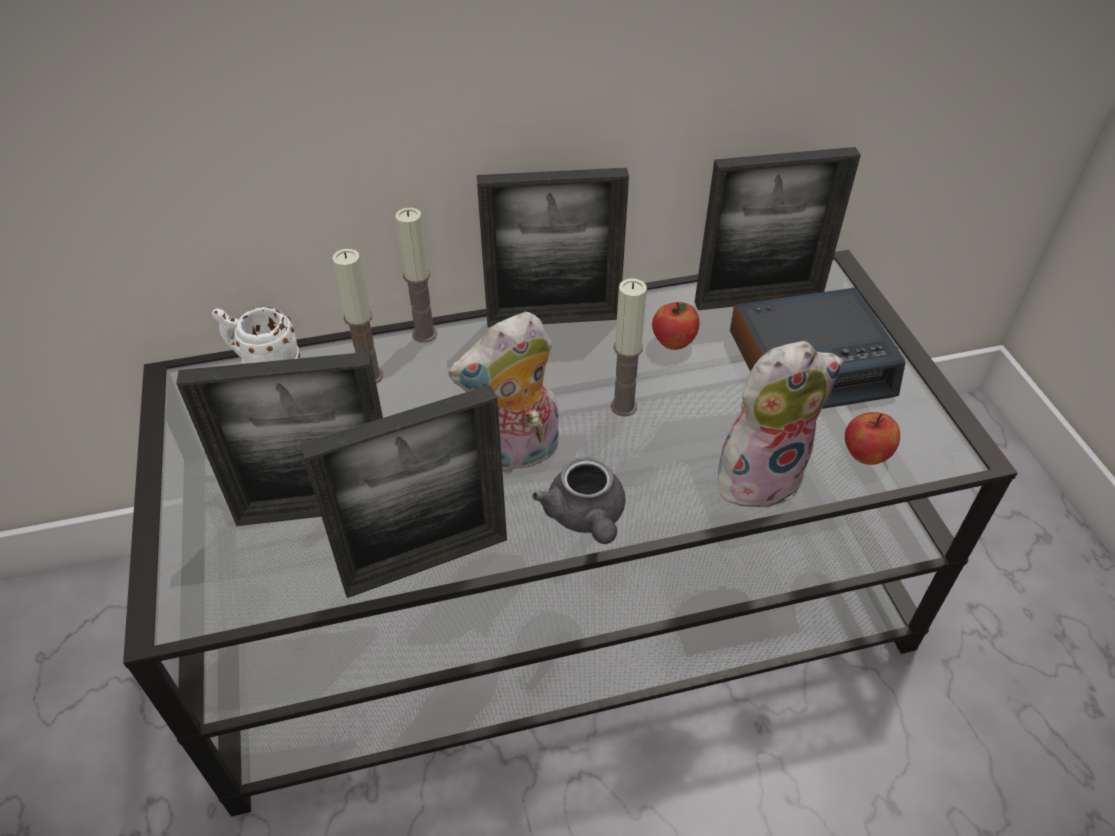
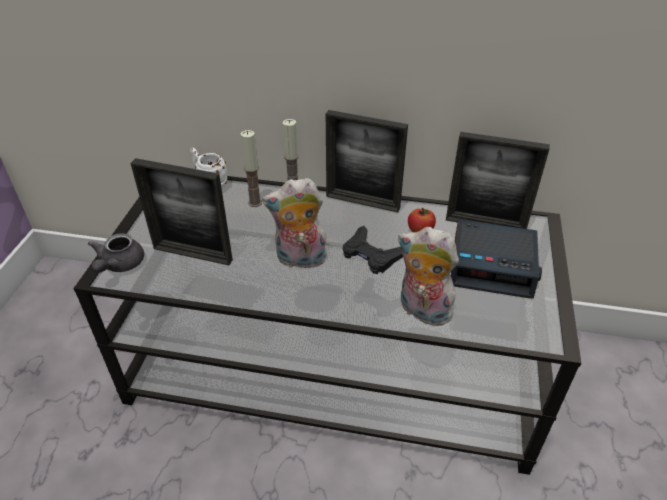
camera: 25 degrees right, 5 degrees down
(426, 562) = (225, 293): picture frame -> none
(586, 517) = (314, 300): grey teapot -> grey teapot (119, 265)
(624, 406) = (371, 255): candle -> black game controller
(759, 475) = (422, 311): plush toy -> plush toy turned 150 degrees counterclockwise
(865, 455) = (491, 322): apple -> none

